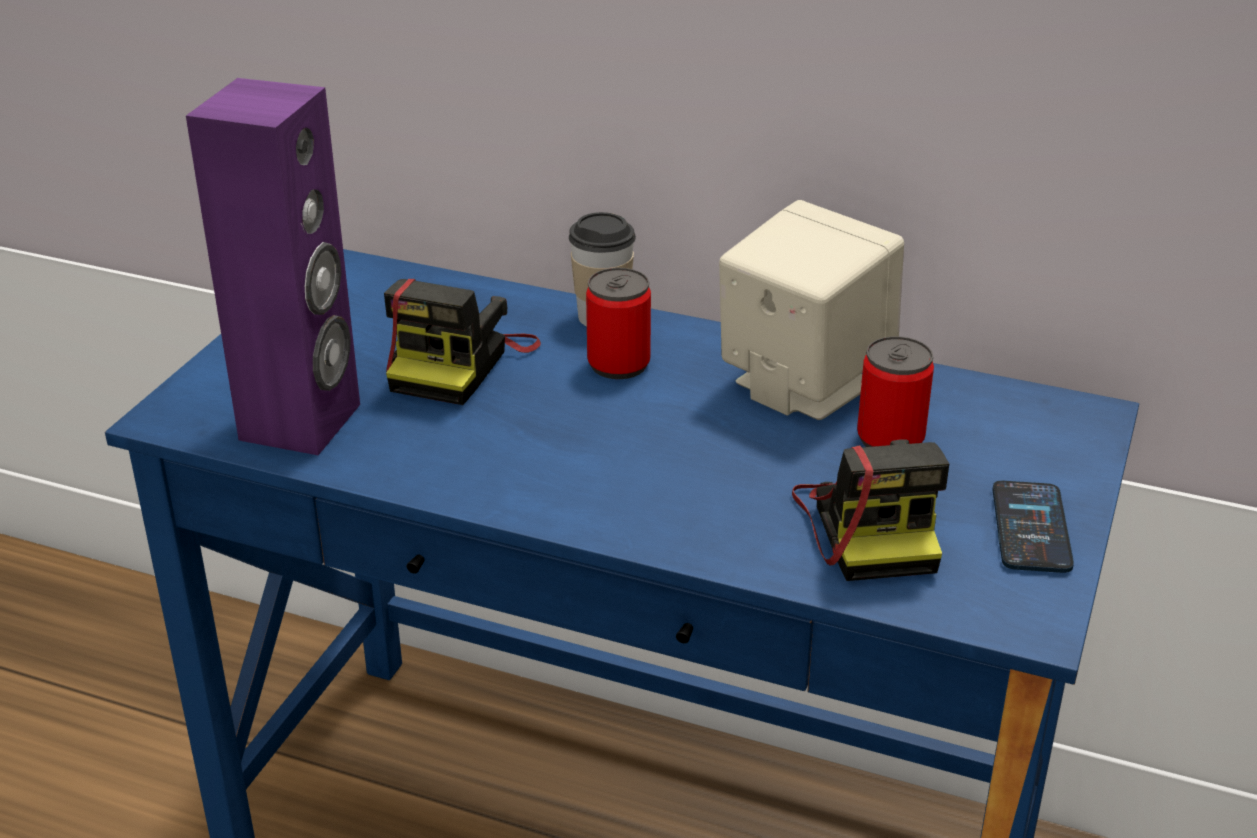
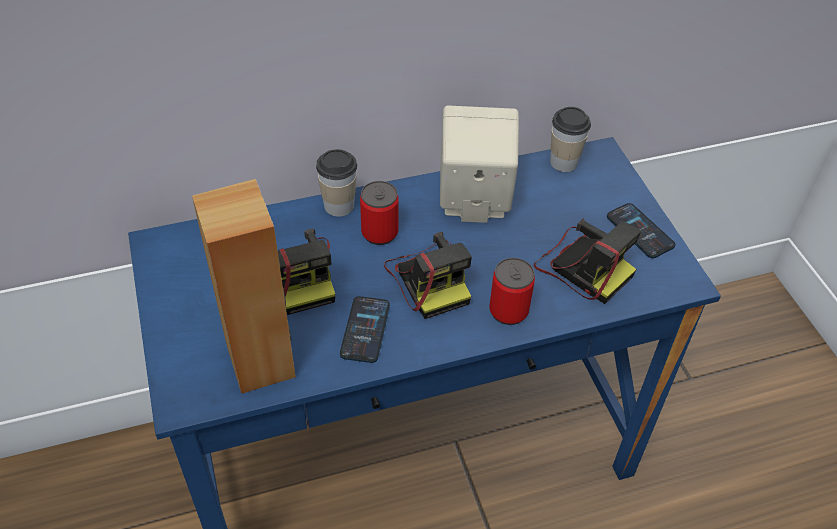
camera: 40 degrees left, 15 degrees up
(302, 422) = (262, 361): purple speaker -> brown speaker
(464, 450) = (365, 330): none -> phone
(620, 439) = (429, 279): none -> camera
(890, 439) = (541, 212): can -> can (508, 311)
(1007, 399) = (563, 162): none -> cup

